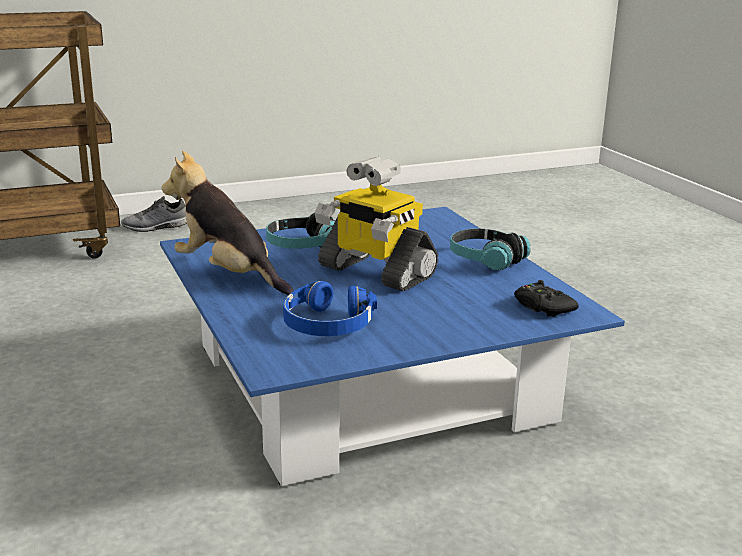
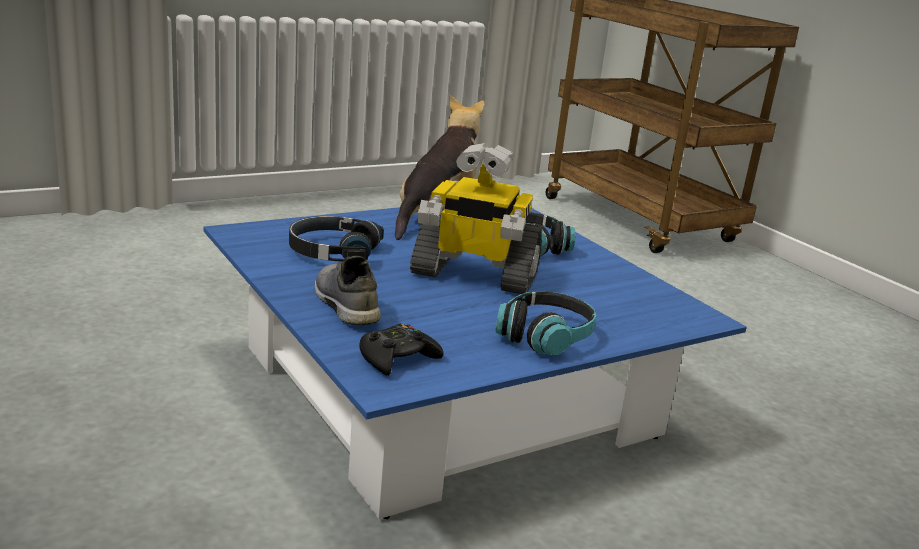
camera: 80 degrees right, 0 degrees up
(156, 227) = (758, 271): grey shoe -> grey shoe (344, 304)
(327, 323) = (332, 251): blue headphones -> black headphones
(375, 272) = (473, 275): toy robot -> toy robot turned 105 degrees counterclockwise

